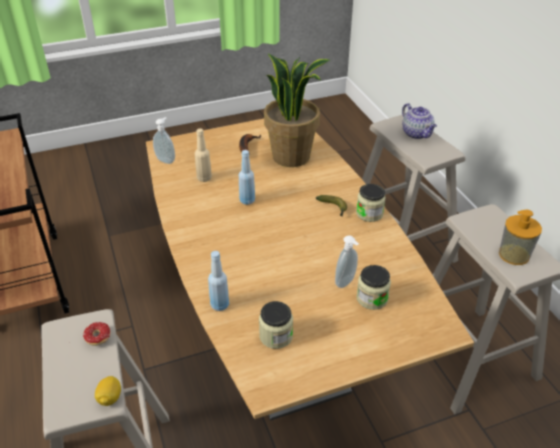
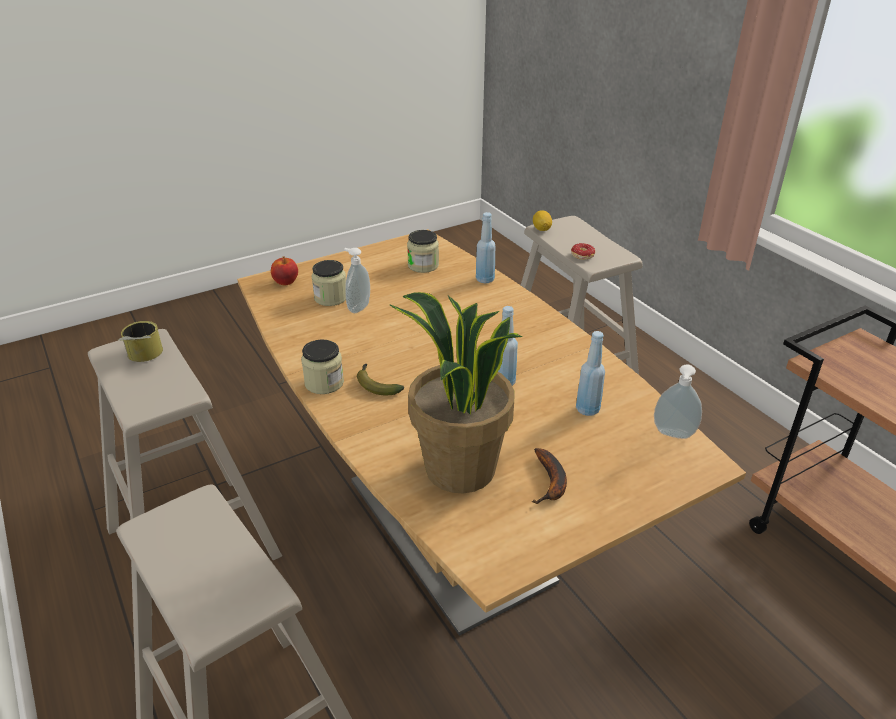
camera: 170 degrees right, 5 degrees down
(204, 178) = (587, 409): beige bottle -> blue bottle
(417, 134) = (196, 575): teapot -> none
(420, 327) = (285, 282): none -> apple
(514, 254) = (143, 358): soap dispenser -> can

